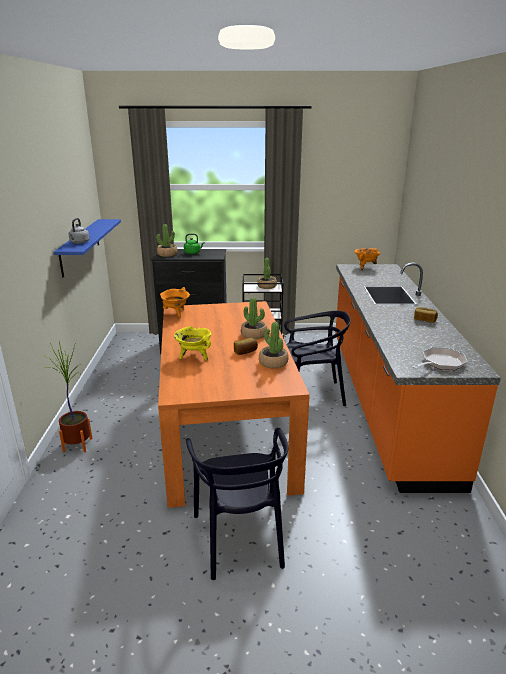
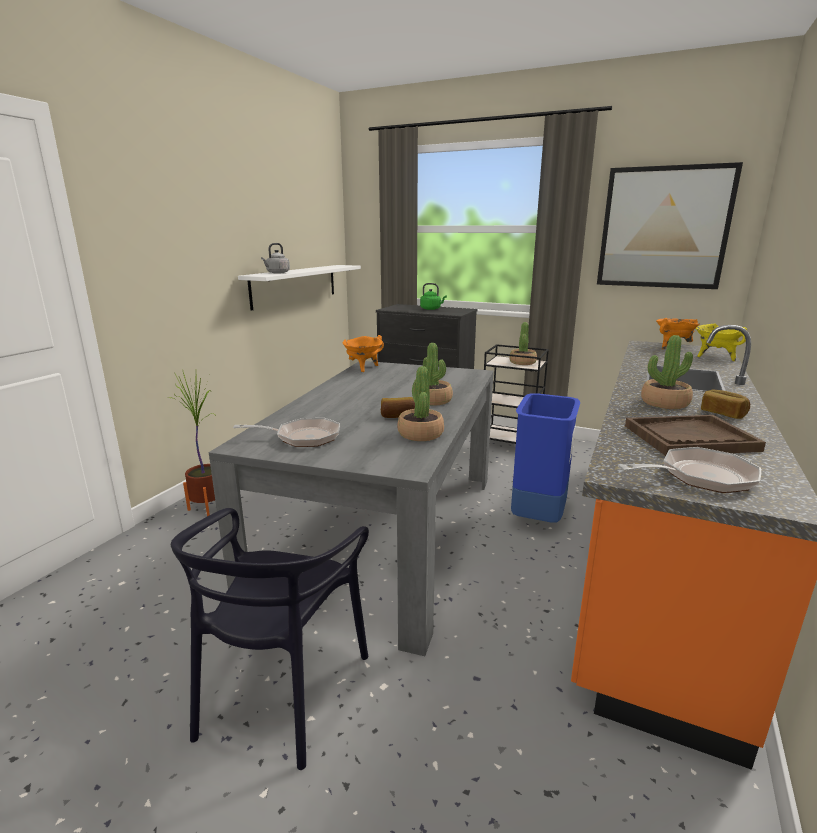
camera: 25 degrees right, 5 degrees down
(80, 246) = (295, 285): blue shelf -> white shelf
(167, 254) = (400, 308): potted plant -> potted plant (664, 403)
(194, 356) = (326, 410): yellow cooking pot -> yellow cooking pot (715, 357)
(205, 381) = (303, 437): none -> frying pan
(225, 429) = (385, 532): orange dining table -> grey dining table
(312, 394) = (538, 517): black chair -> blue trash can
(347, 186) = (663, 228): none -> picture
(421, 340) = (689, 438): none -> brown tray

